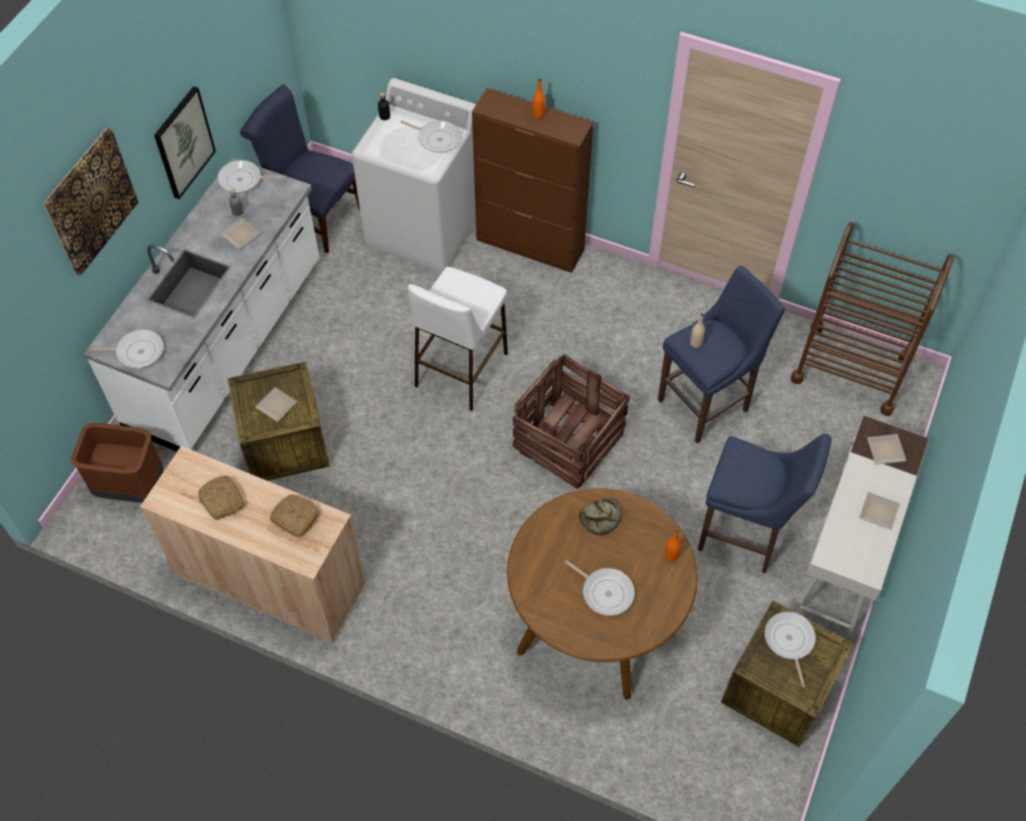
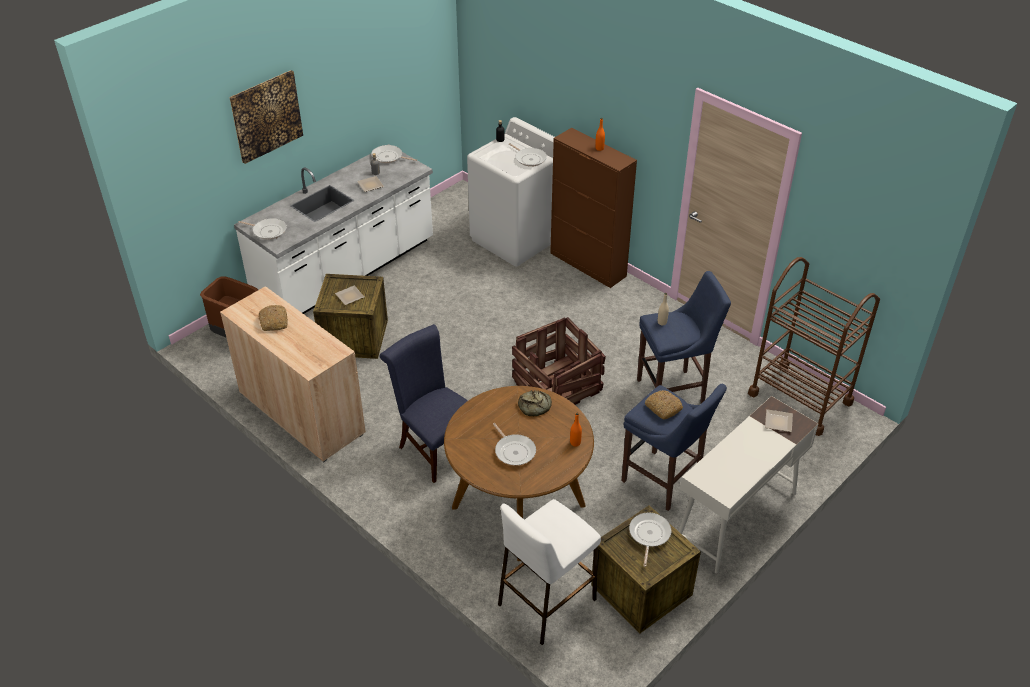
camera: 20 degrees right, 15 degrees down
(183, 142) = (351, 113): picture -> none
(294, 518) = (315, 344): bread -> bread (662, 408)
(313, 216) = (443, 215): blue chair -> blue chair (436, 447)
(461, 370) = (499, 326): white stool -> white stool (546, 602)
(878, 510) = (753, 458): plate -> none

